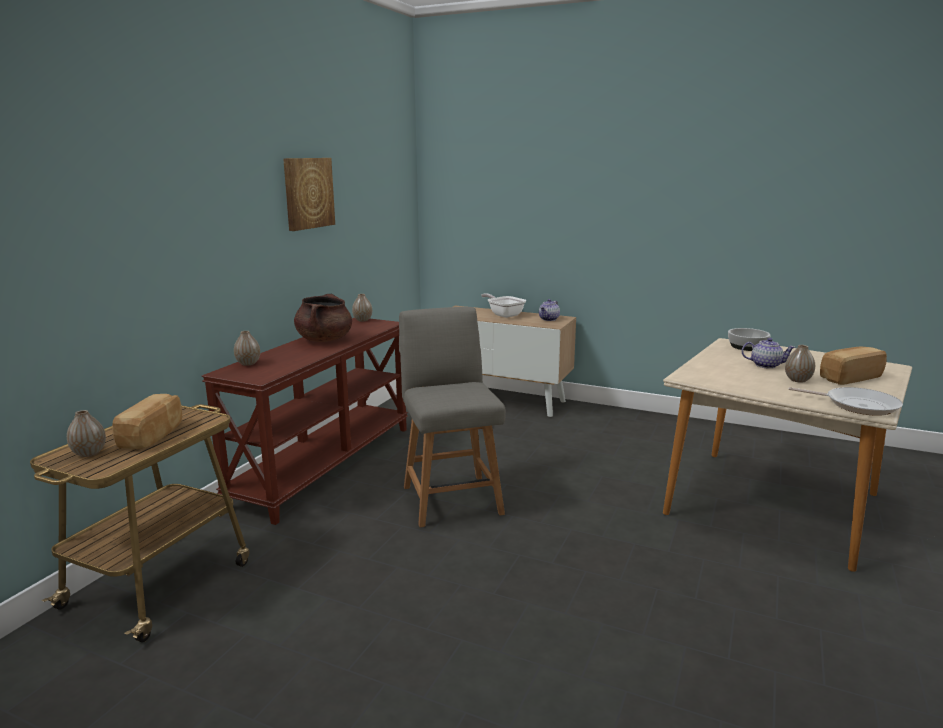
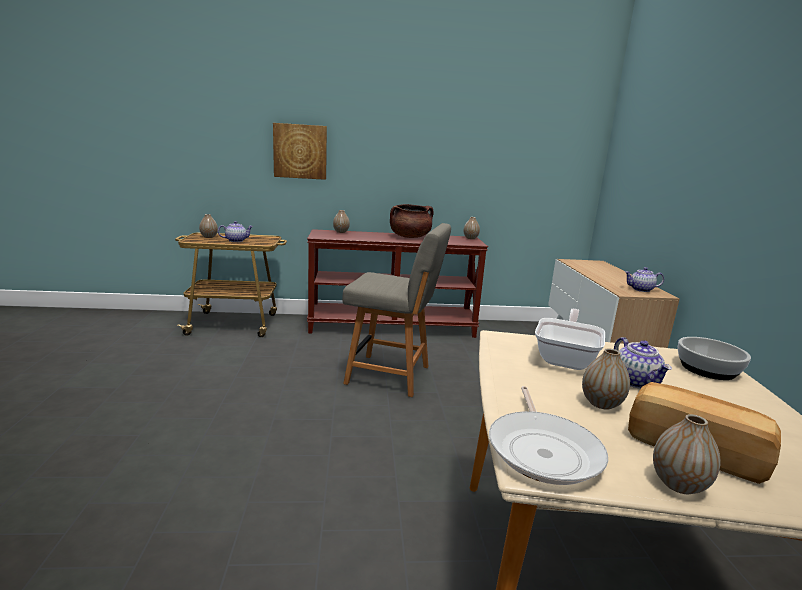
camera: 60 degrees right, 0 degrees up
(154, 436) = (236, 240): bread -> teapot
(308, 193) = (443, 130): picture -> picture (300, 151)
(451, 498) = (391, 375): grey chair -> grey chair turned 60 degrees clockwise
(504, 314) = (614, 275): frying pan -> frying pan (566, 358)
(884, 390) = (678, 484): none -> vase

